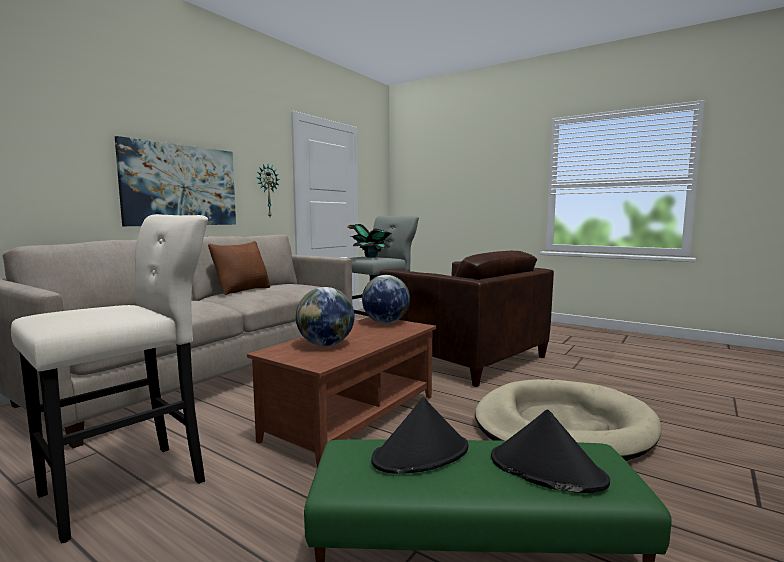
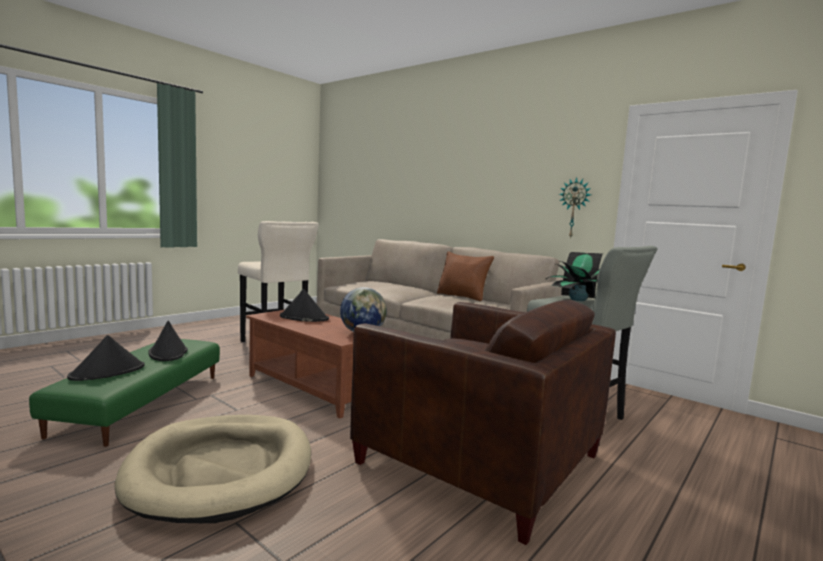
camera: 95 degrees right, 0 degrees up
(181, 185) = (486, 205): picture -> none
(326, 345) = (303, 318): globe -> black hat
(463, 356) = (478, 459): brown armchair -> brown armchair turned 105 degrees counterclockwise

